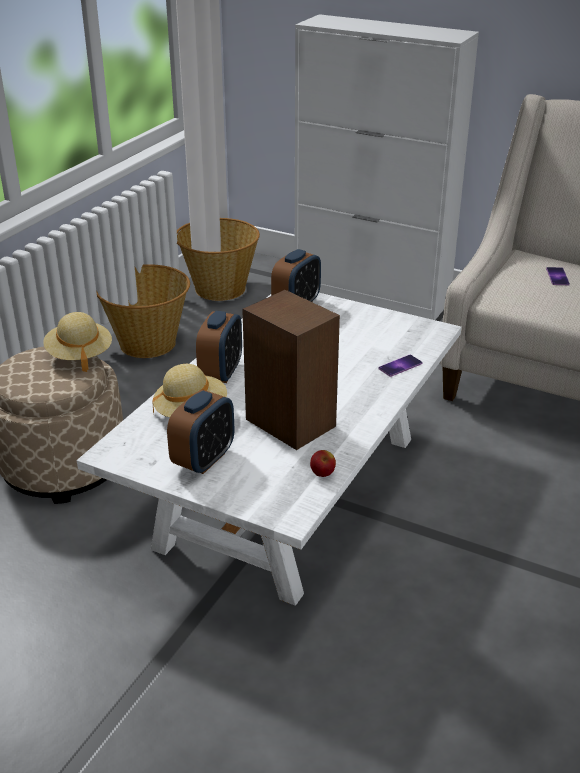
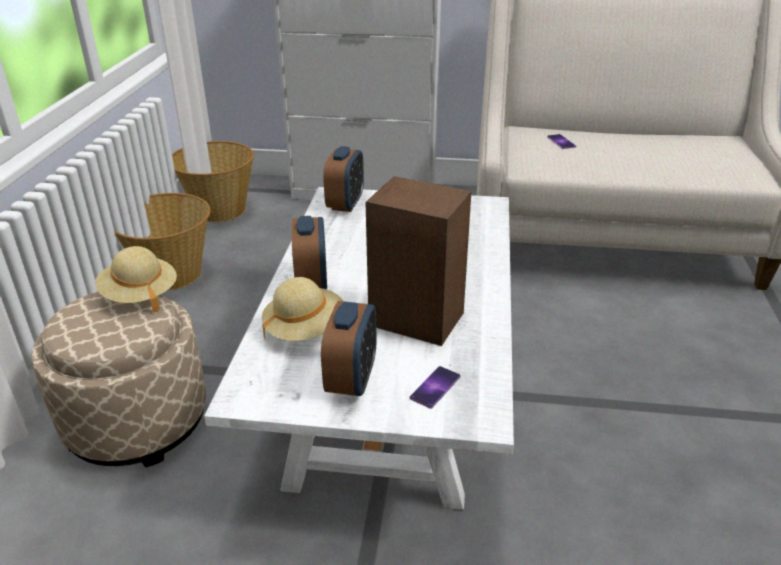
camera: 20 degrees left, 0 degrees up
(322, 474) = (485, 365): apple -> none
(400, 366) = (481, 242): phone -> phone (435, 387)

